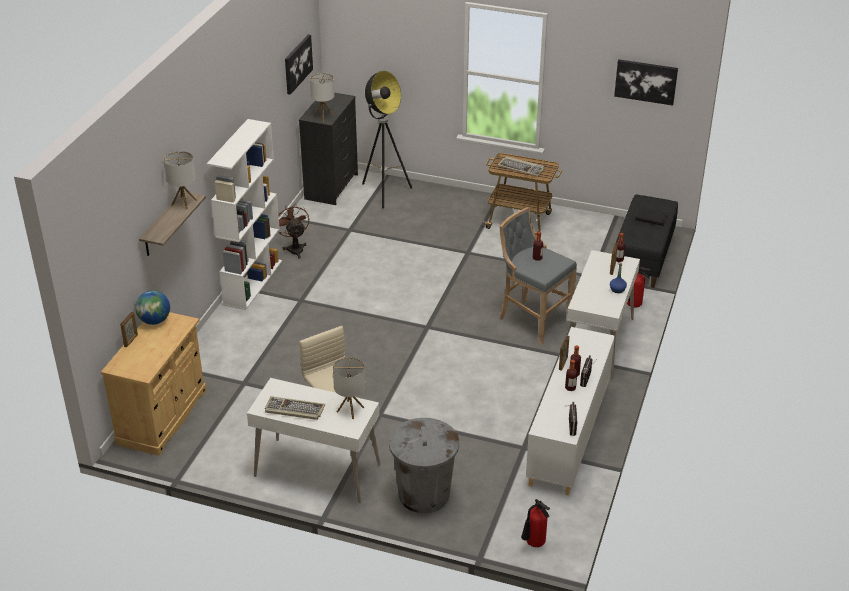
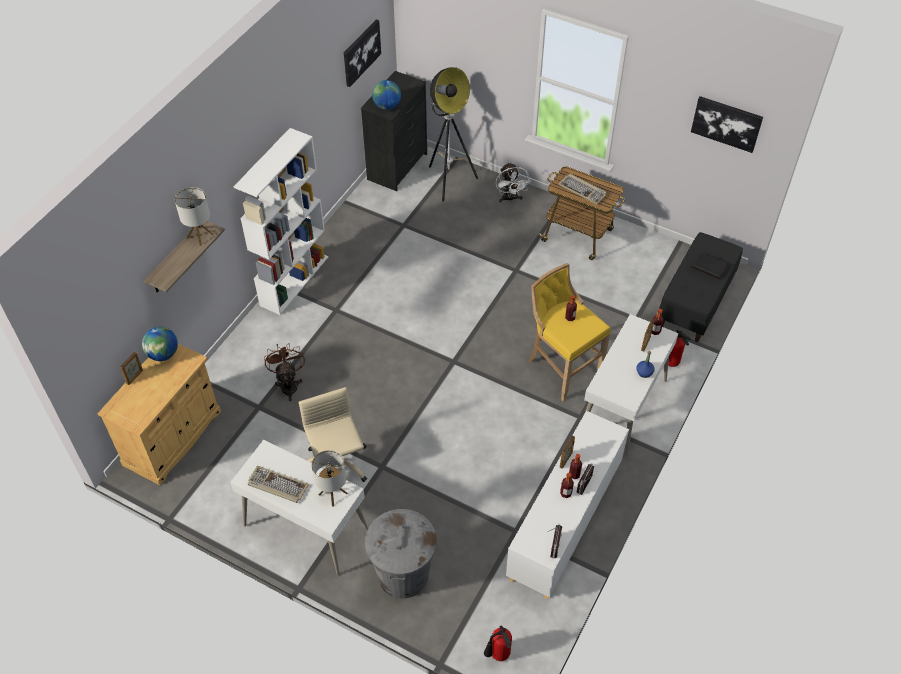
camera: 10 degrees right, 15 degrees up
(294, 248) = (344, 242): brown fan -> brown fan (289, 384)
(323, 116) = (387, 106): table lamp -> globe
(447, 200) = (510, 199): none -> white fan
(532, 320) = (561, 367): grey stool -> yellow stool

